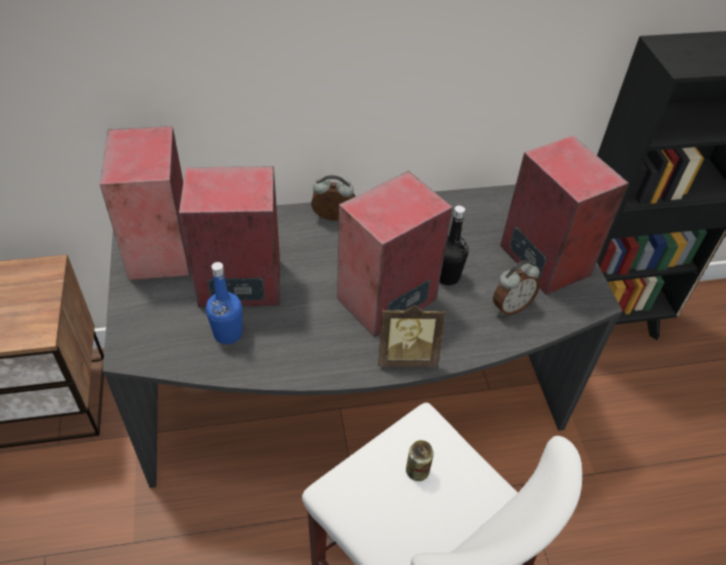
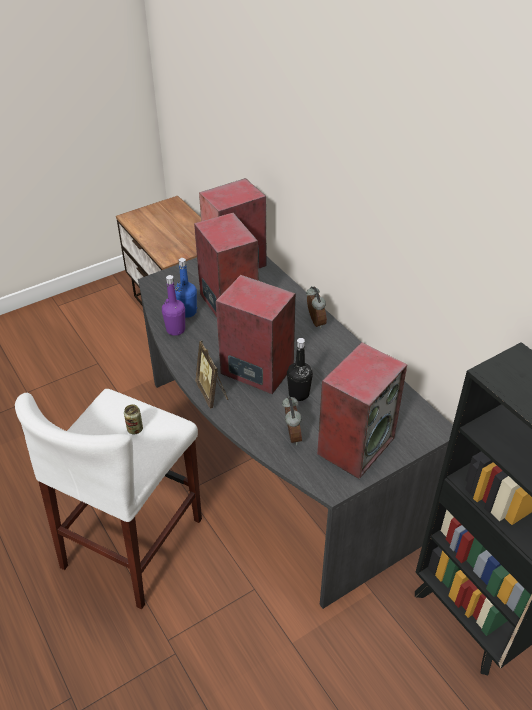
camera: 70 degrees right, 5 degrees down
(257, 358) = (175, 330): none -> purple bottle
(510, 306) = (291, 436): alarm clock -> alarm clock turned 135 degrees counterclockwise

